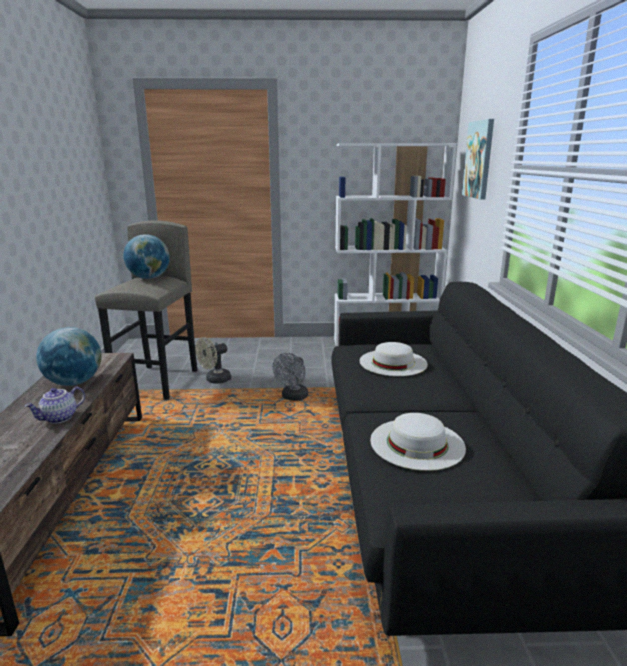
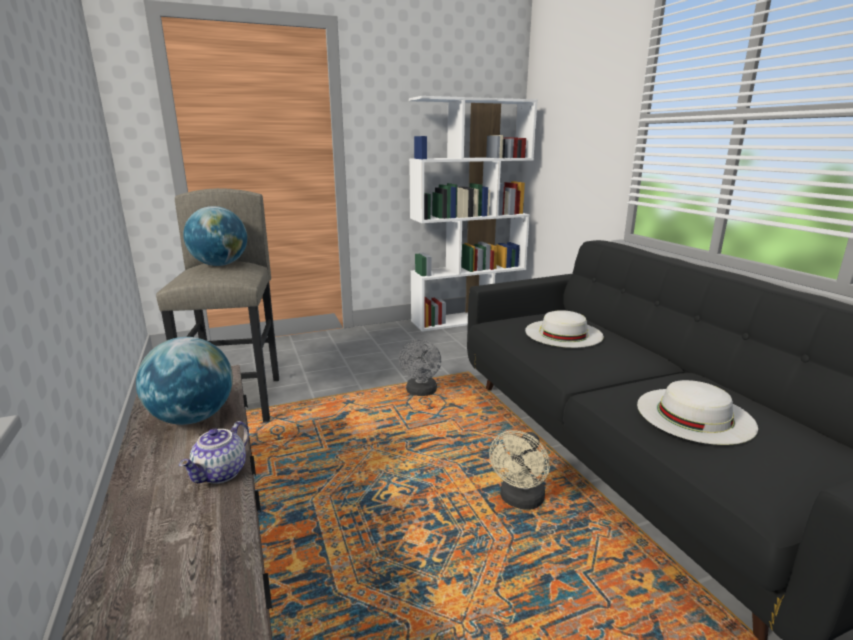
camera: 20 degrees left, 0 degrees up
(215, 380) = (311, 387): beige fan -> beige fan (520, 501)
(479, 159) = (571, 115): picture -> none

